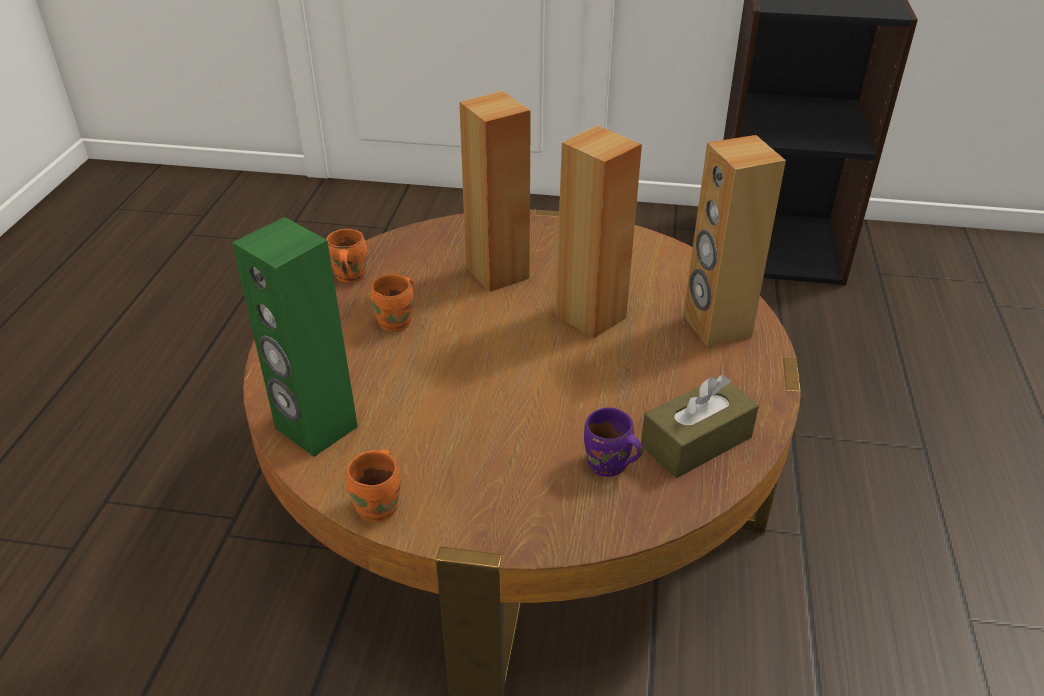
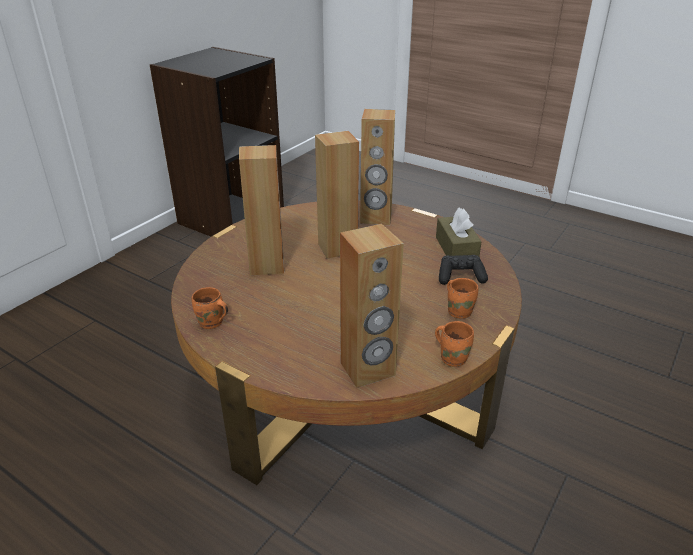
camera: 65 degrees left, 5 degrees down
(315, 428) = (368, 370): green speaker -> brown speaker
(398, 322) = (284, 314): orange mug -> orange mug (459, 311)
(608, 466) = (460, 277): purple mug -> black game controller

